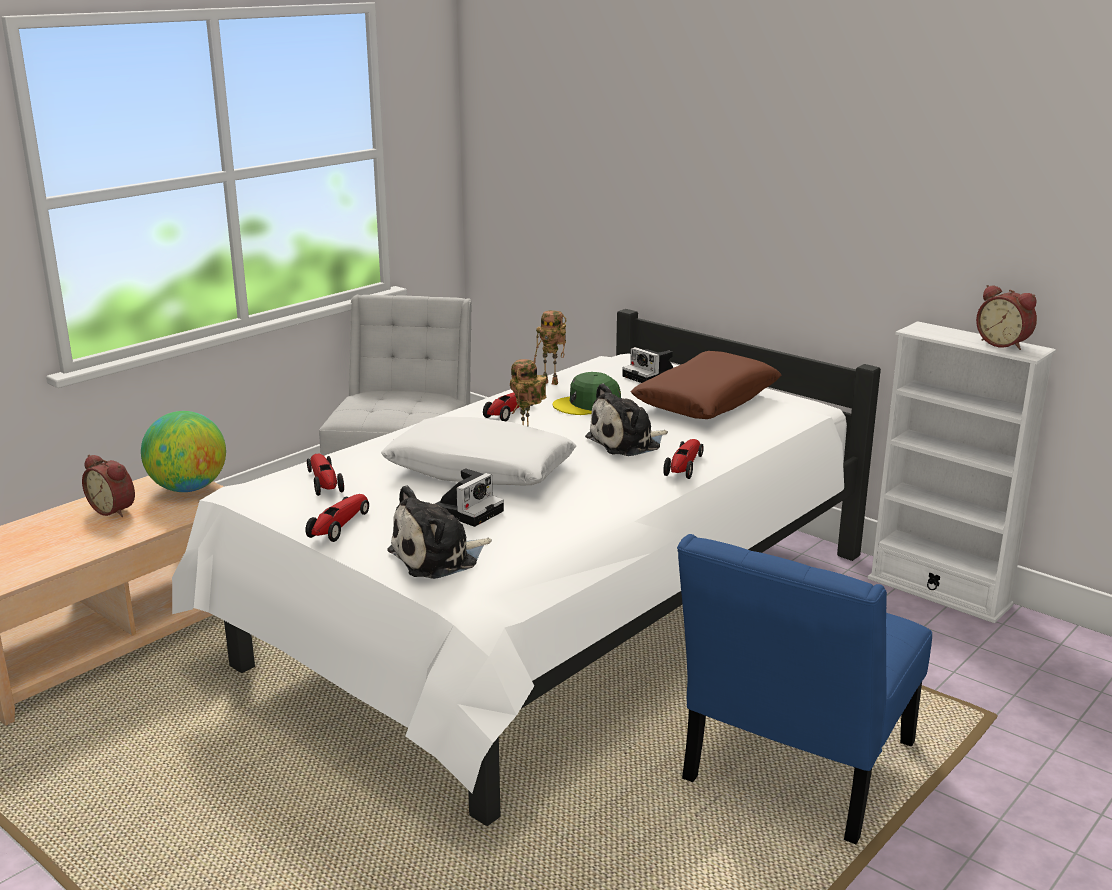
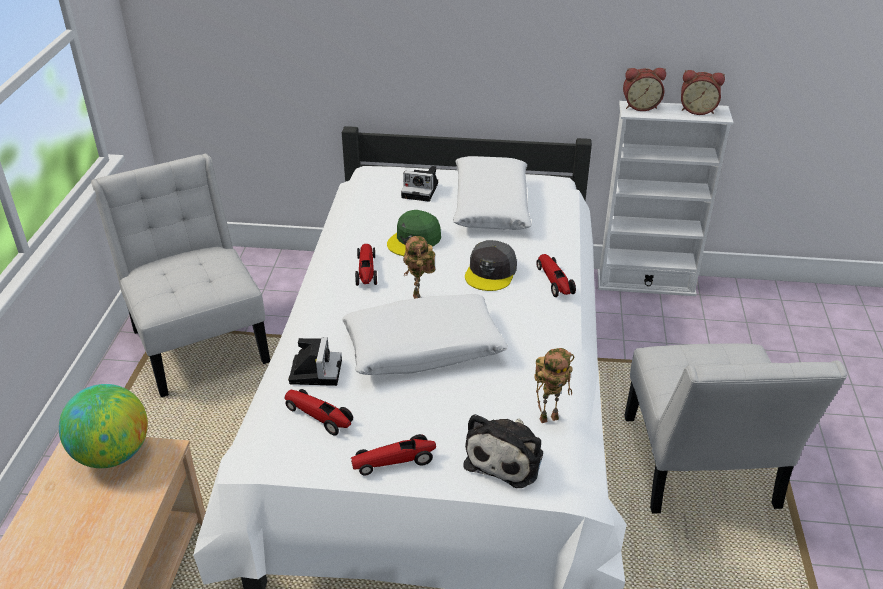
camera: 35 degrees left, 15 degrees up
(114, 509) = (70, 513): alarm clock -> alarm clock (640, 106)
(339, 526) = (394, 461): toy car -> toy car turned 90 degrees counterclockwise
(469, 510) = (468, 396): camera -> camera (315, 370)
(551, 382) = (356, 224): toy robot -> toy robot (549, 417)
(627, 443) = (491, 272): plush toy -> grey cap
(706, 401) = (490, 204): brown pillow -> white pillow
(794, 769) = (700, 469): blue chair -> white chair

